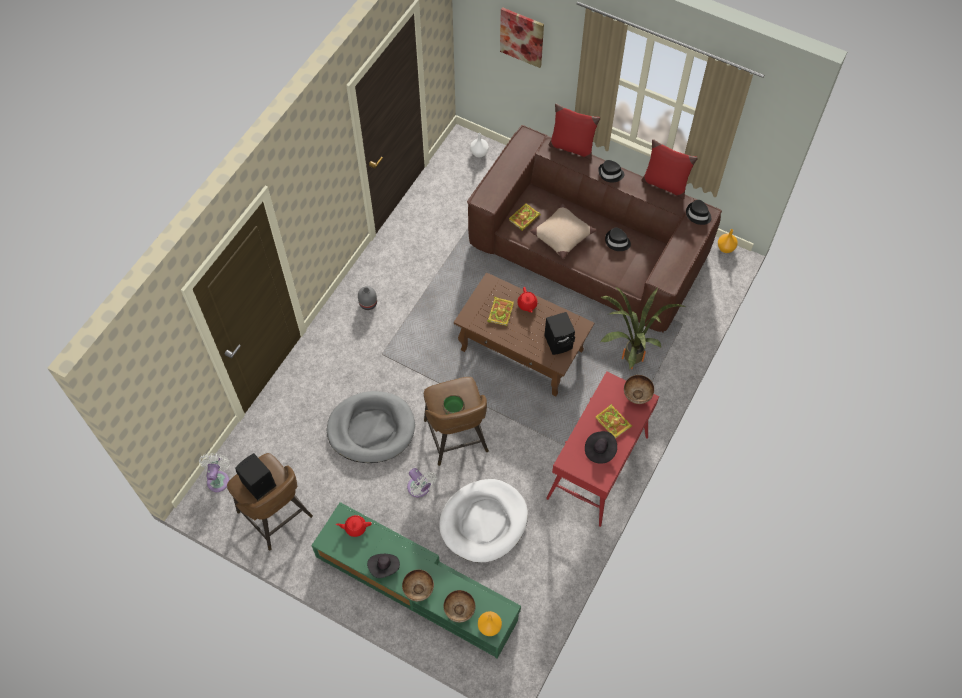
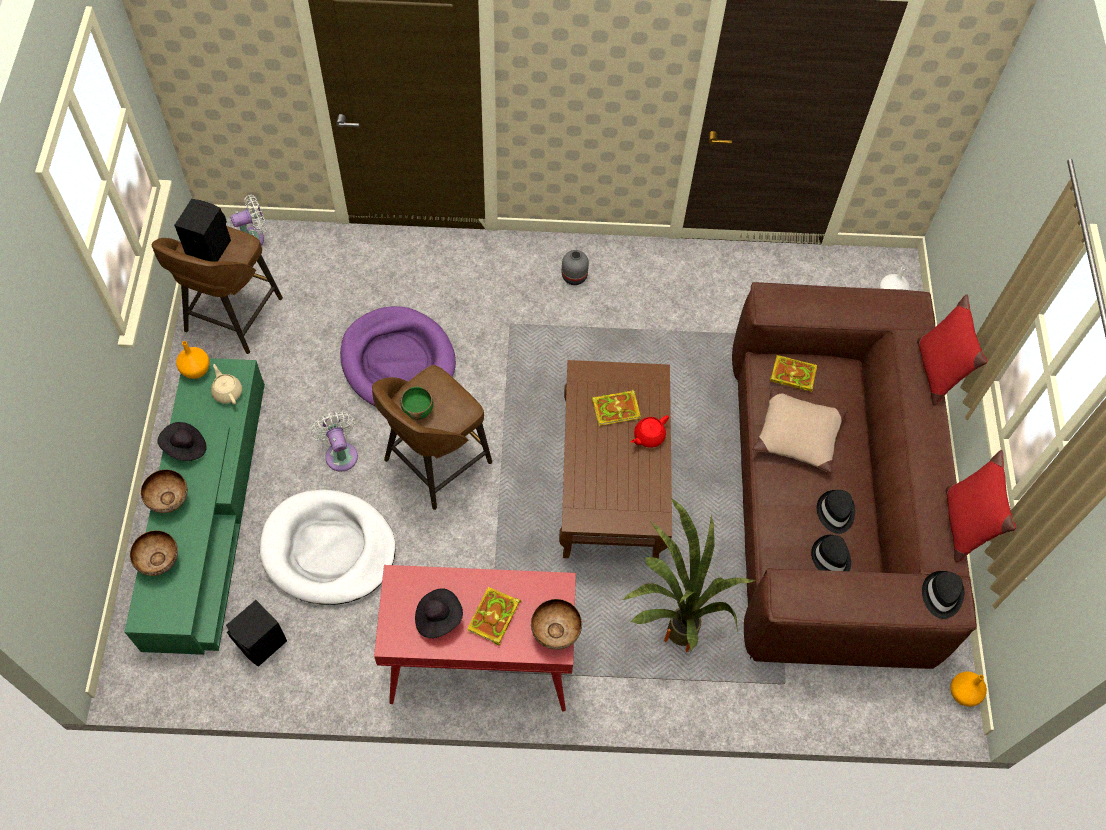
camera: 60 degrees right, 0 degrees up
(355, 527) = (227, 392): red teapot -> beige teapot
(371, 429) = (398, 361): grey dog bed -> purple dog bed
(420, 489) = (340, 453): white fan -> white fan turned 135 degrees clockwise
(489, 626) = (150, 607): orange vase -> orange vase (196, 370)
(522, 37) = (1017, 176): picture -> none
(559, 342) = (612, 503): black speaker -> black speaker (262, 644)
(610, 174) = (928, 441): black hat -> black hat (831, 558)

